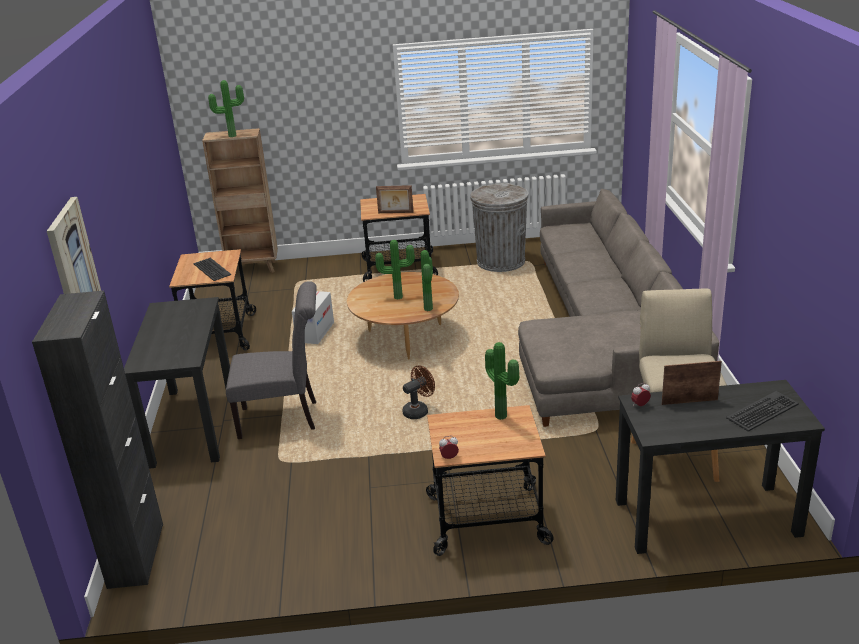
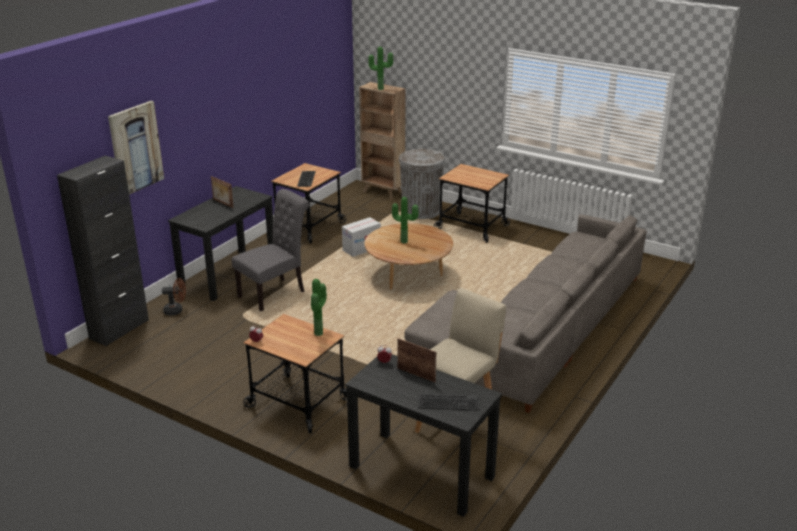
camera: 35 degrees right, 0 degrees up
(284, 419) = (275, 293): grey chair -> grey chair turned 75 degrees counterclockwise
(395, 213) = (467, 181): picture frame -> picture frame (222, 203)
(418, 411) = (351, 323): brown fan -> brown fan (176, 311)
(430, 308) = (411, 257): potted plant -> none
(500, 262) = (547, 250): grey trash can -> grey trash can (421, 211)

